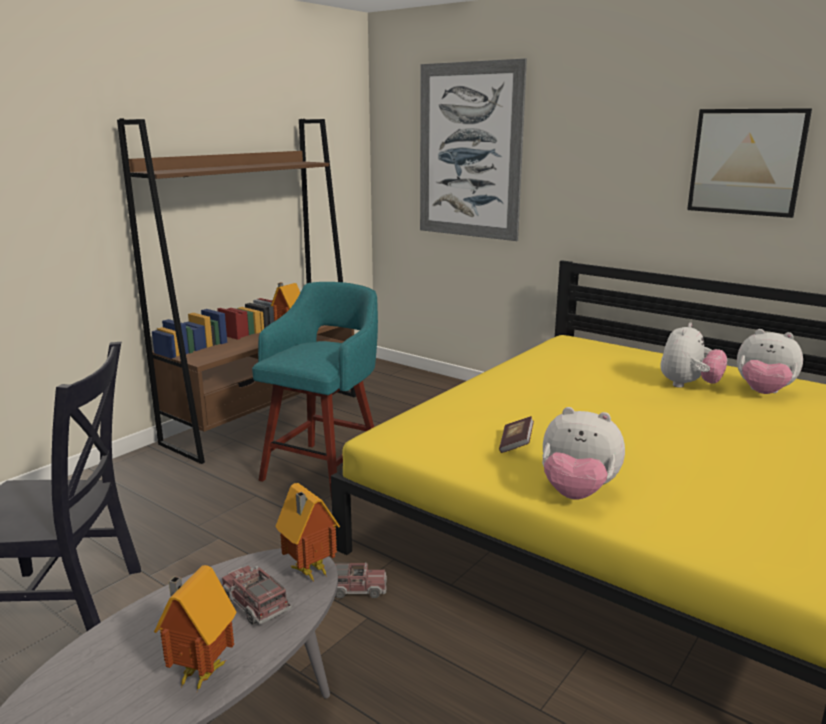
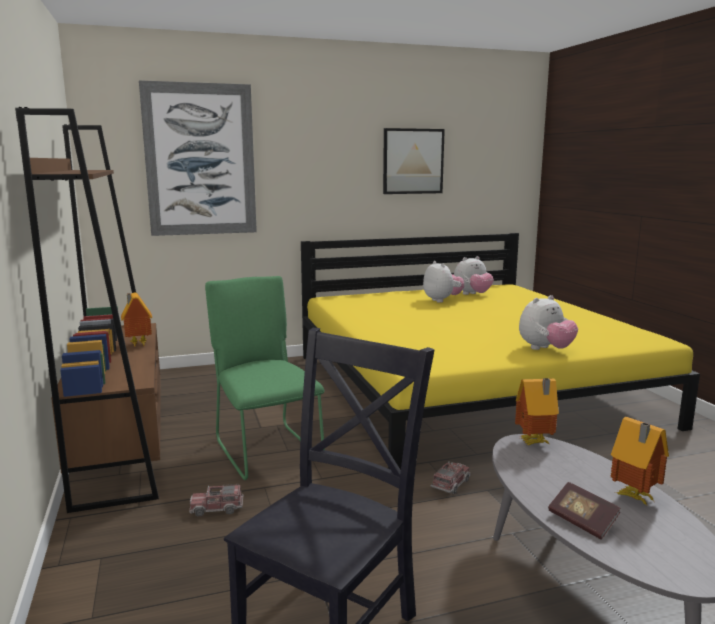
camera: 55 degrees left, 5 degrees down
(255, 604) = (563, 466): toy truck -> toy truck (217, 508)
(325, 469) = (266, 449): turquoise stool -> green chair
(516, 444) = (469, 344): book -> book (582, 521)

